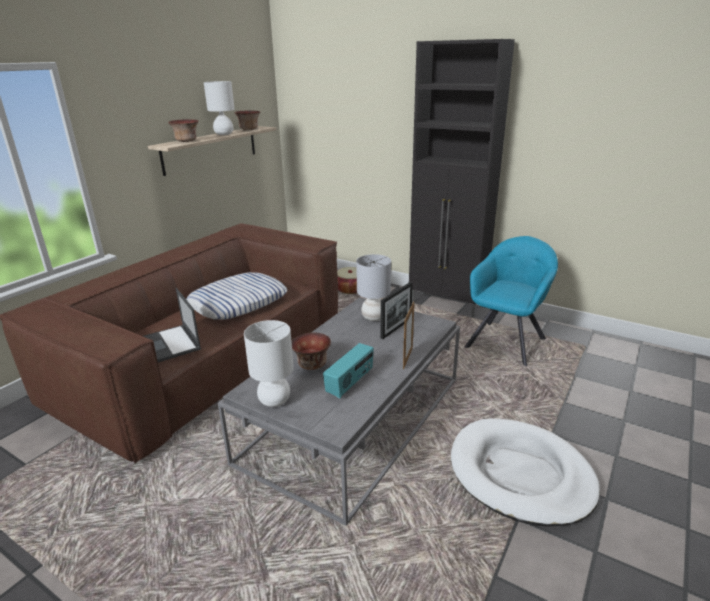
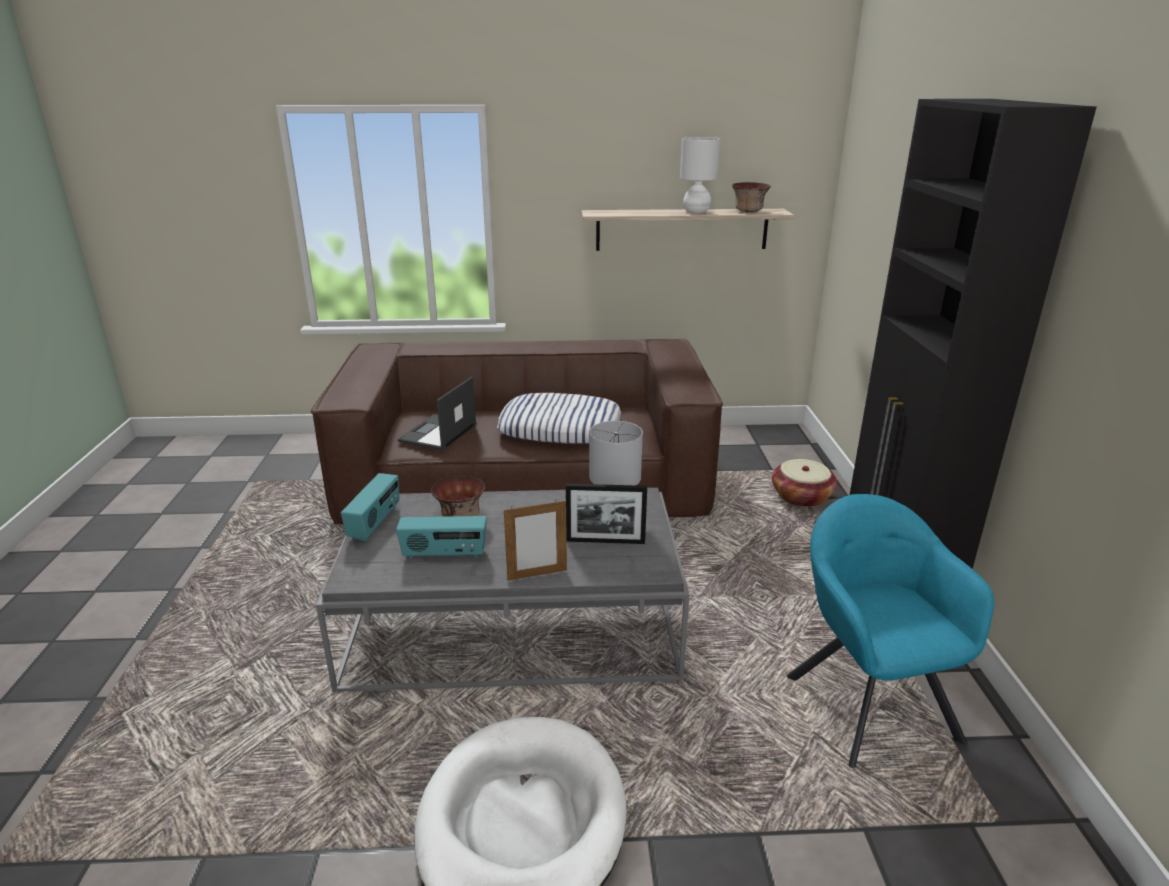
camera: 55 degrees right, 0 degrees up
(186, 141) = (628, 212): bowl -> none
(274, 400) = (375, 523): white table lamp -> radio
(506, 341) = (867, 702): turquoise armchair -> turquoise armchair turned 105 degrees counterclockwise

